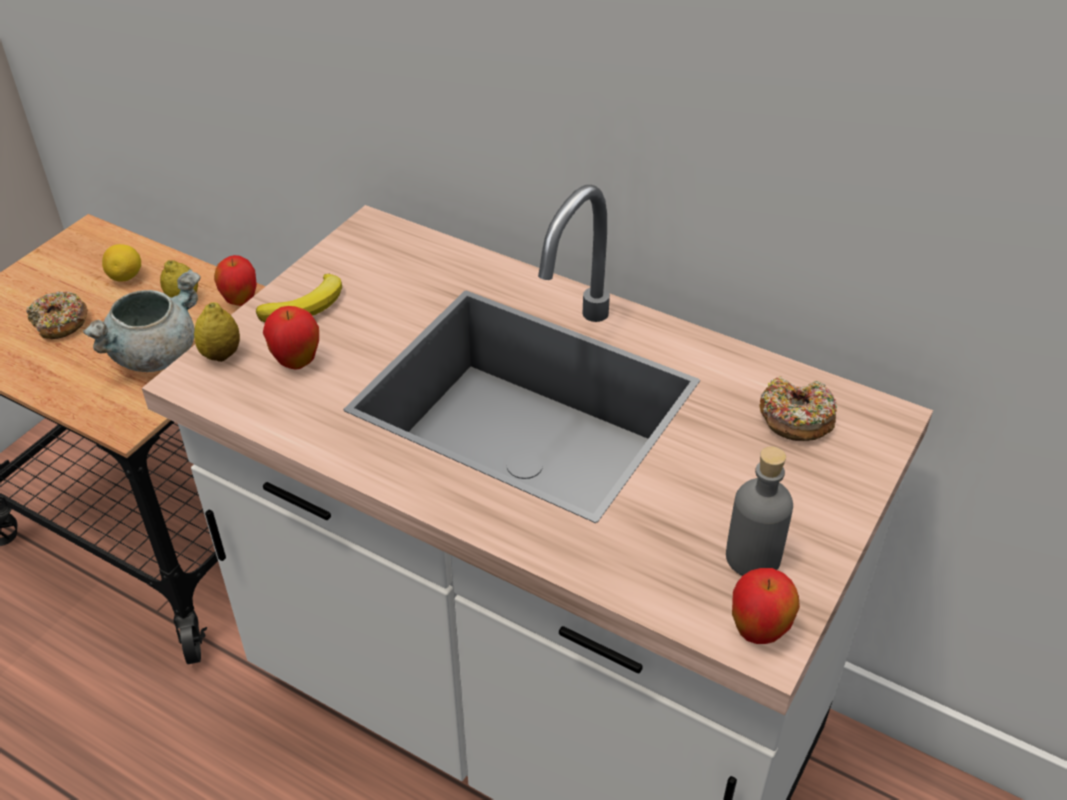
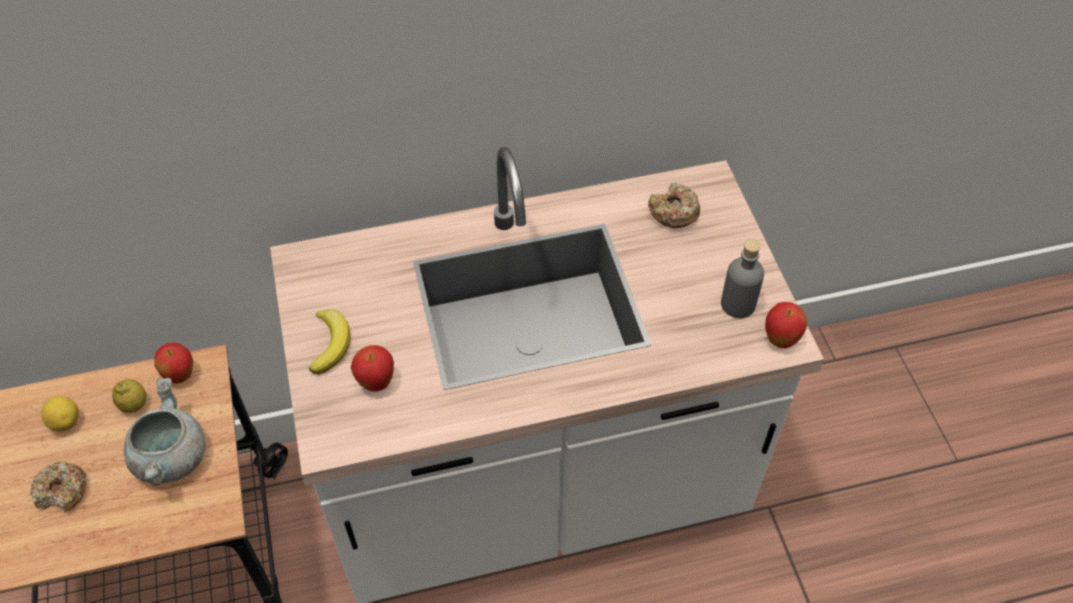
camera: 45 degrees left, 10 degrees up
(221, 354) = (322, 414): lemon -> none

